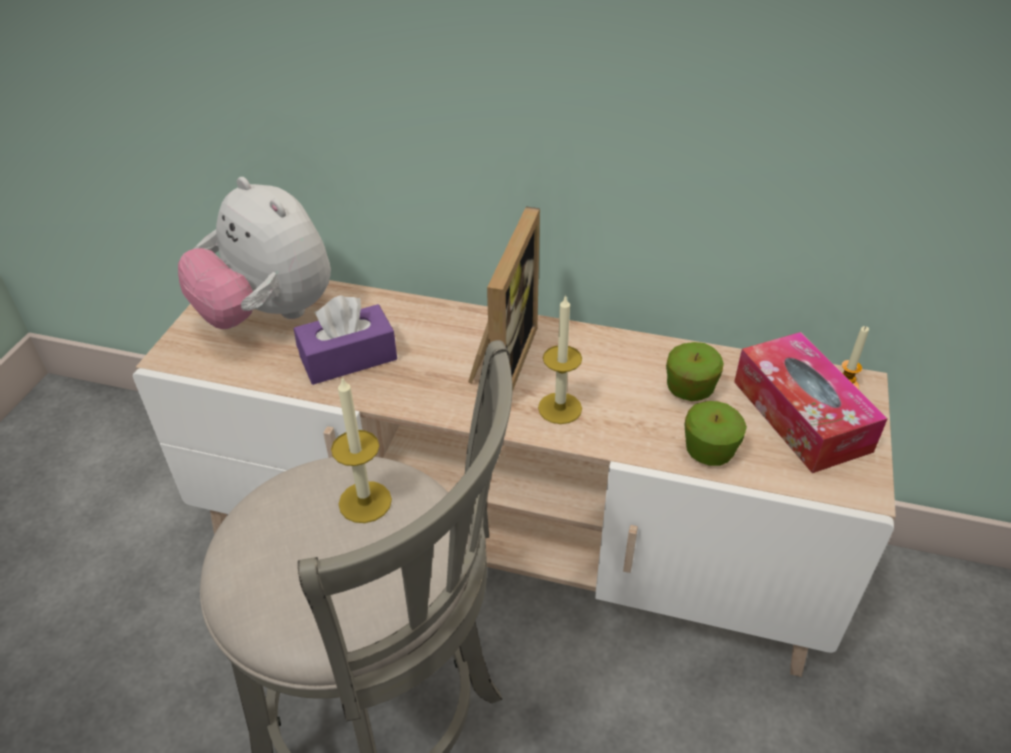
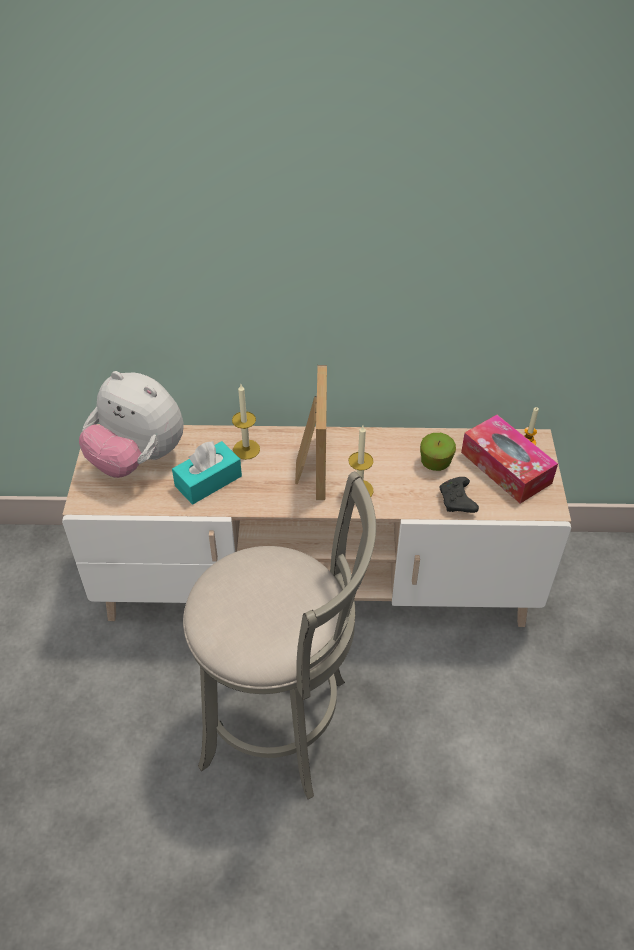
camera: 15 degrees left, 5 degrees up
(348, 358) = (208, 481): purple tissue box -> turquoise tissue box
(365, 502) = (272, 575): candle -> candle (246, 449)
(709, 451) = (457, 501): apple -> black game controller

